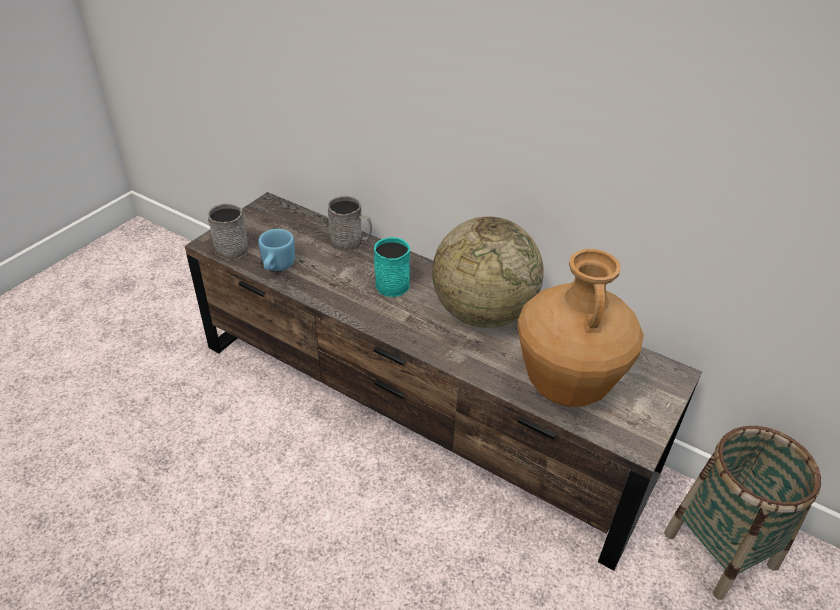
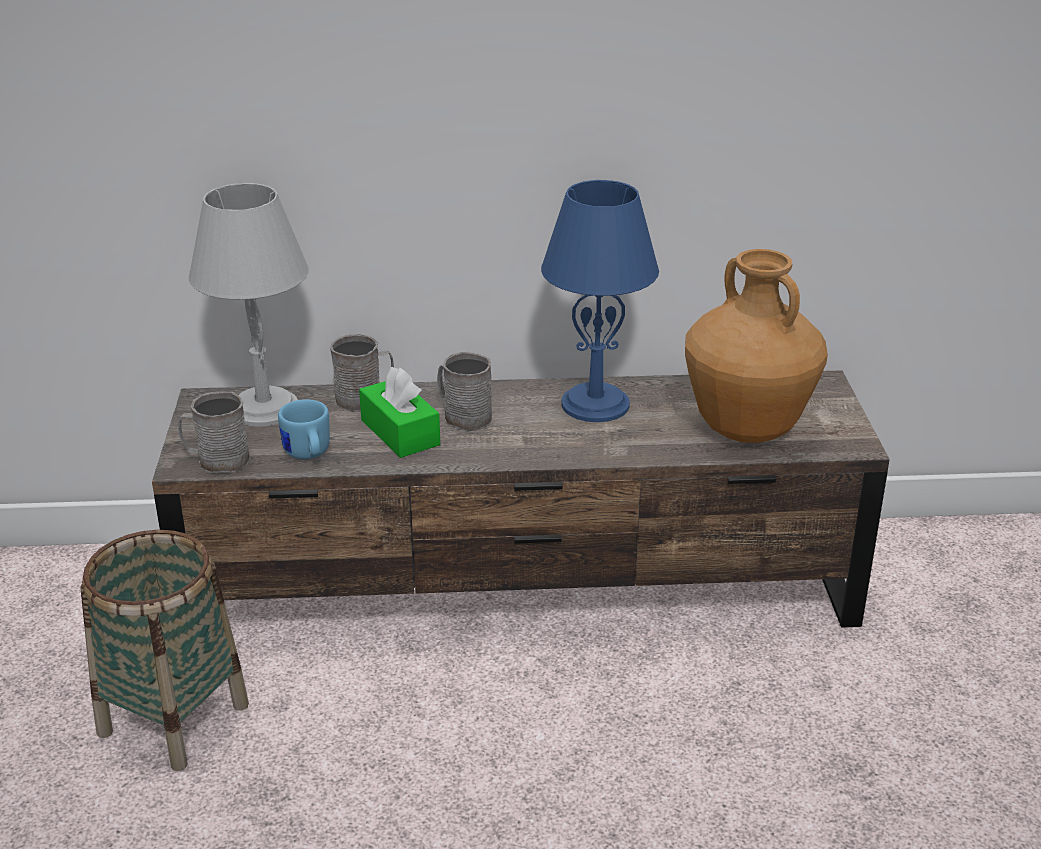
camera: 35 degrees left, 10 degrees down
(291, 224) = (265, 408): none -> grey table lamp
(342, 276) = (400, 432): none -> green tissue box
(391, 282) = (462, 416): turquoise mug -> grey mug
(482, 313) = (594, 405): globe -> blue table lamp
(720, 549) = (929, 562): basket -> basket (174, 719)

